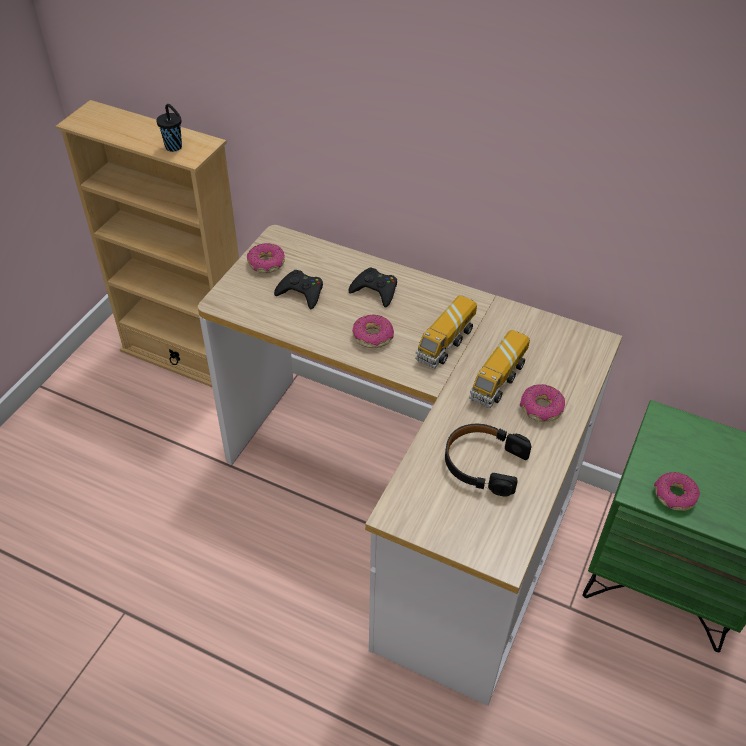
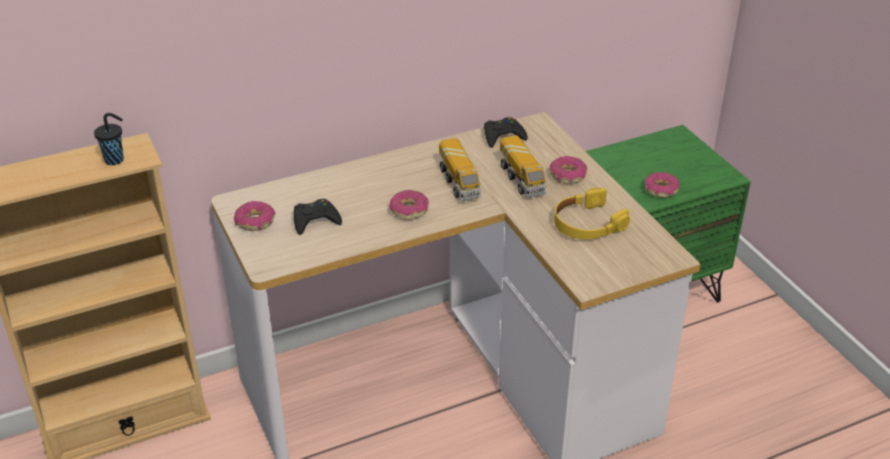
camera: 50 degrees left, 10 degrees down
(375, 291) = (363, 185): black game controller -> black game controller (503, 136)
(483, 463) = (587, 224): black headphones -> yellow headphones

